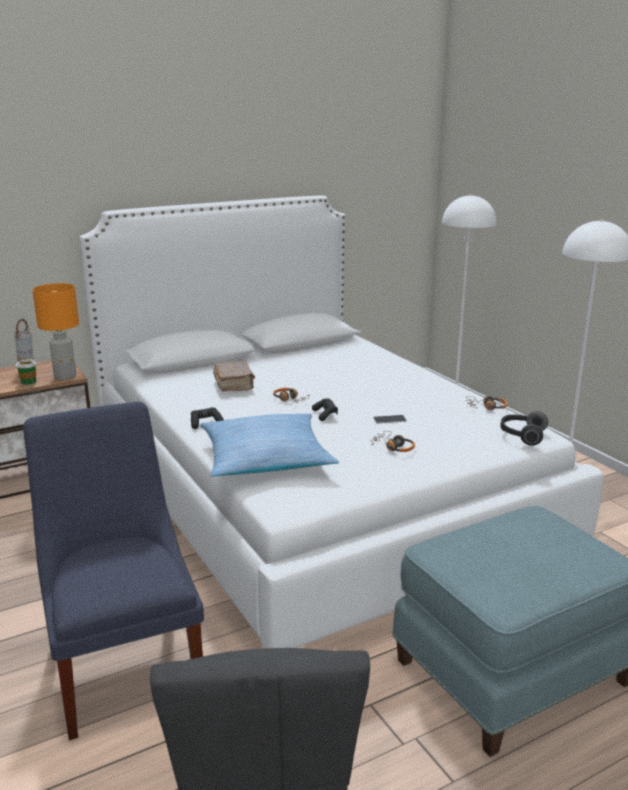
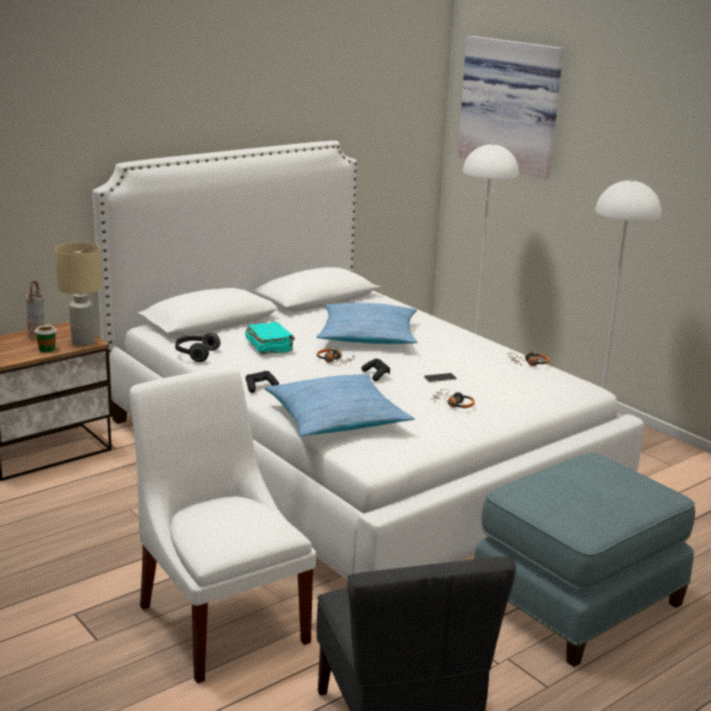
camera: 10 degrees left, 0 degrees up
(66, 376) = (84, 342): orange table lamp -> beige table lamp
(125, 662) = (221, 618): blue chair -> white chair
(234, 385) = (269, 347): brown book -> turquoise book
(333, 377) = (367, 336): none -> pillow
(495, 159) = (512, 105): none -> picture
(522, 436) = (568, 389): headphones -> headphones (195, 354)

